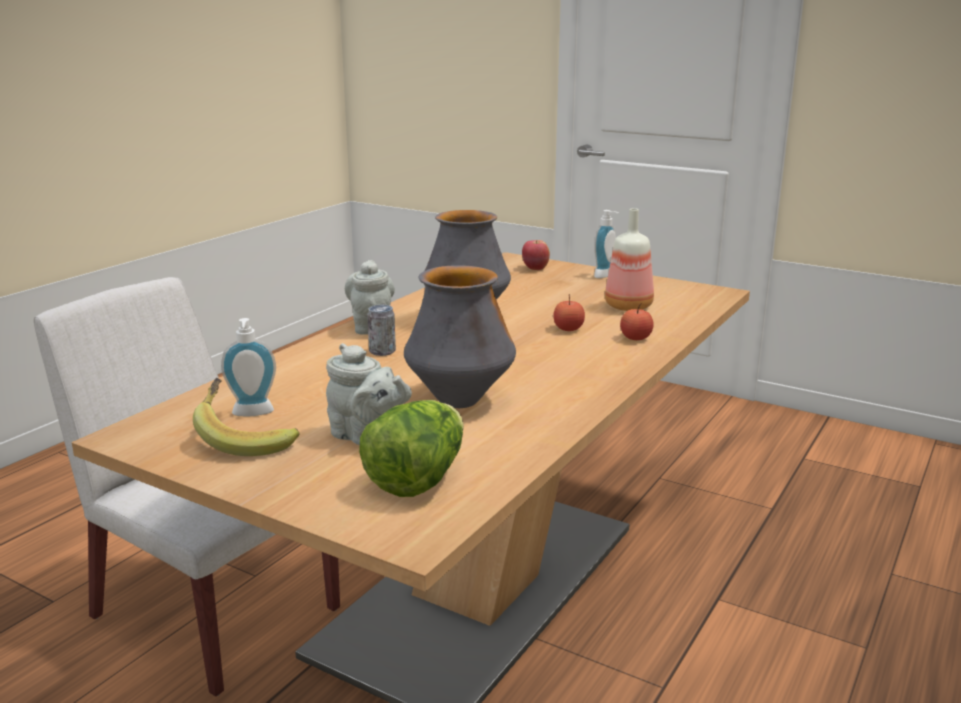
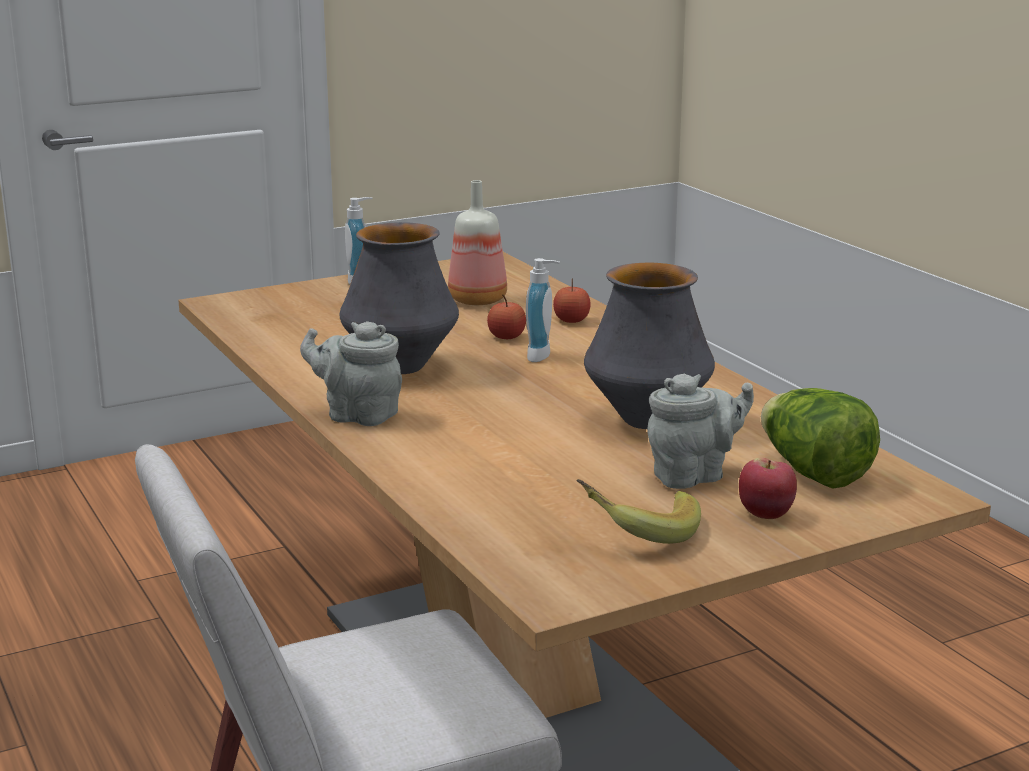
camera: 60 degrees left, 0 degrees up
(253, 414) = (568, 519): soap dispenser -> soap dispenser (543, 356)
(382, 351) = (454, 426): can -> none
(535, 268) = (277, 302): apple -> apple (766, 514)

